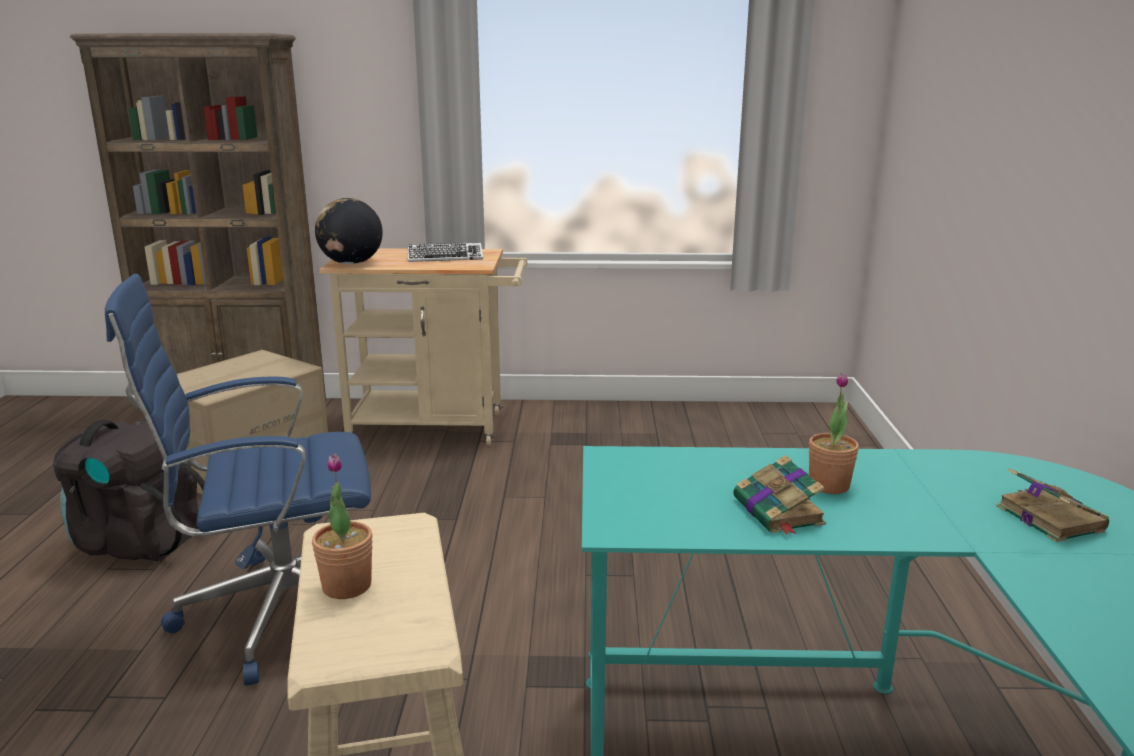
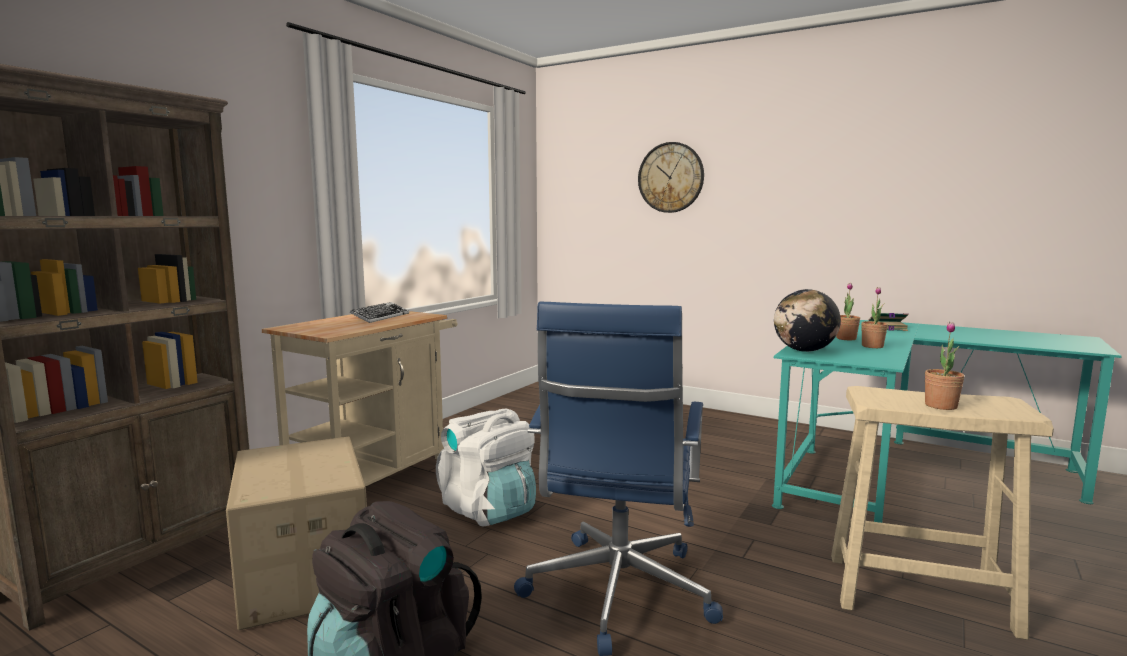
camera: 60 degrees left, 10 degrees down
(351, 263) = (332, 331): globe -> globe (804, 350)
(414, 496) = (489, 510): none -> white backpack
(779, 512) = (872, 346): book -> potted plant
(990, 84) = (670, 177): none -> wall clock

